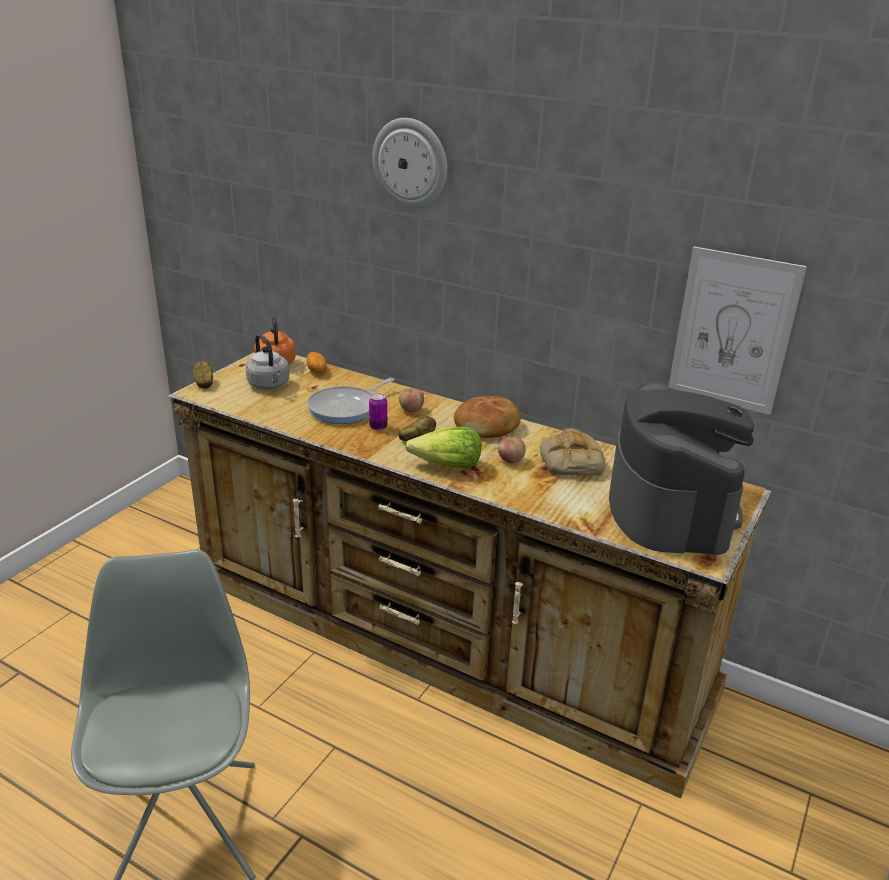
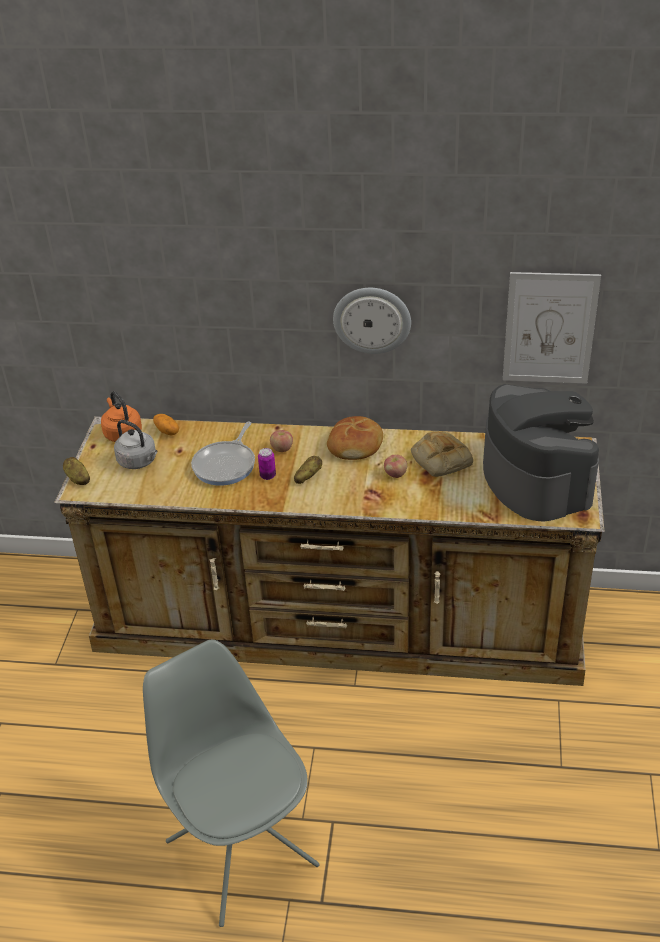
camera: 20 degrees left, 10 degrees up
(411, 163) = (238, 238): wall clock -> wall clock (372, 319)
(447, 466) = (350, 496): lettuce -> none

